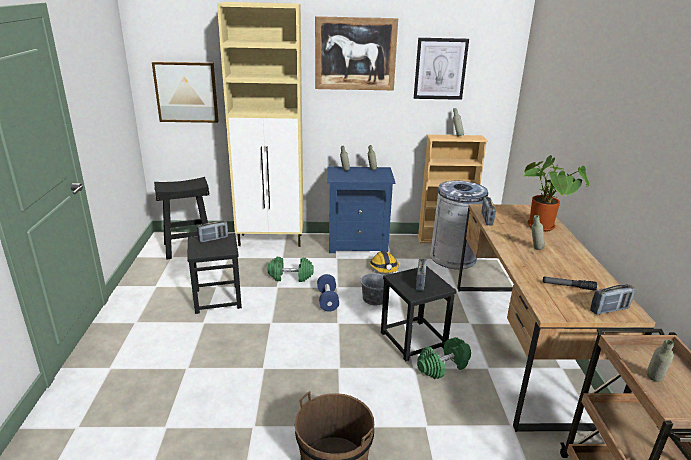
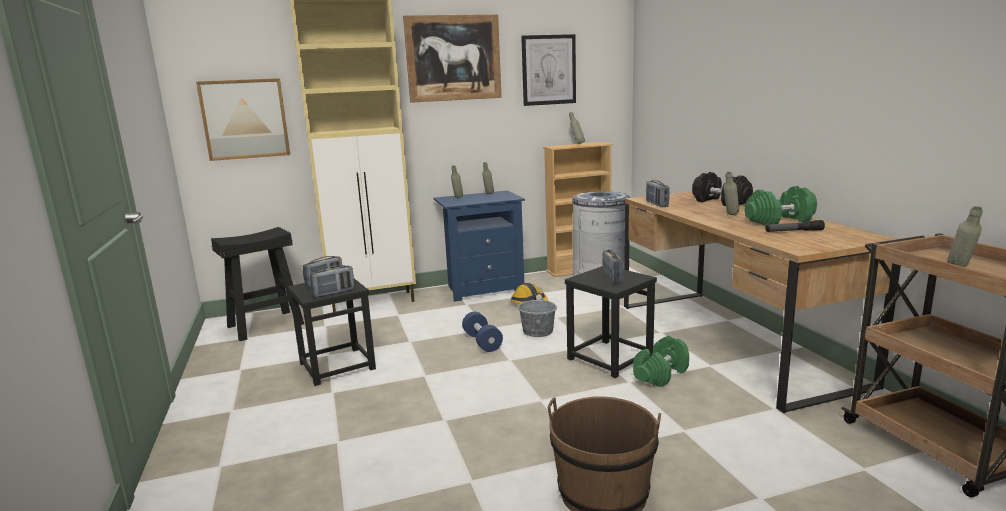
camera: 15 degrees left, 10 degrees down
(290, 277) = (421, 329): green dumbbell -> green dumbbell (779, 221)
(543, 227) = (720, 202): potted plant -> black dumbbell
(609, 310) = (852, 239): radio -> radio (334, 293)

